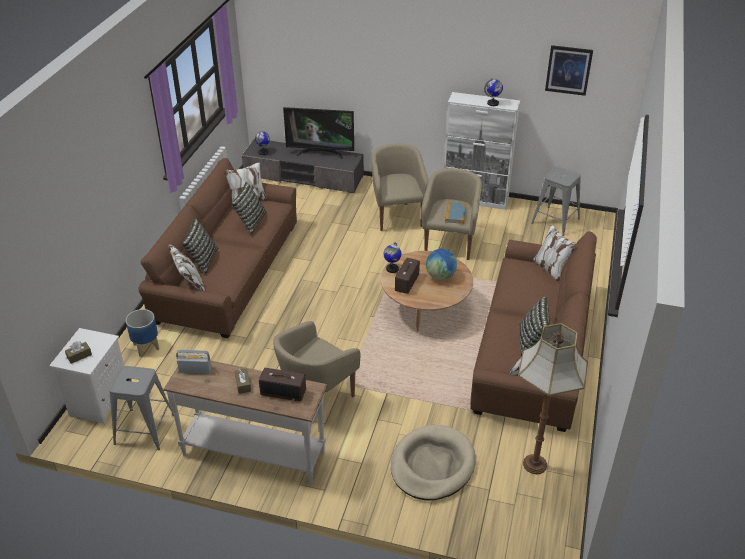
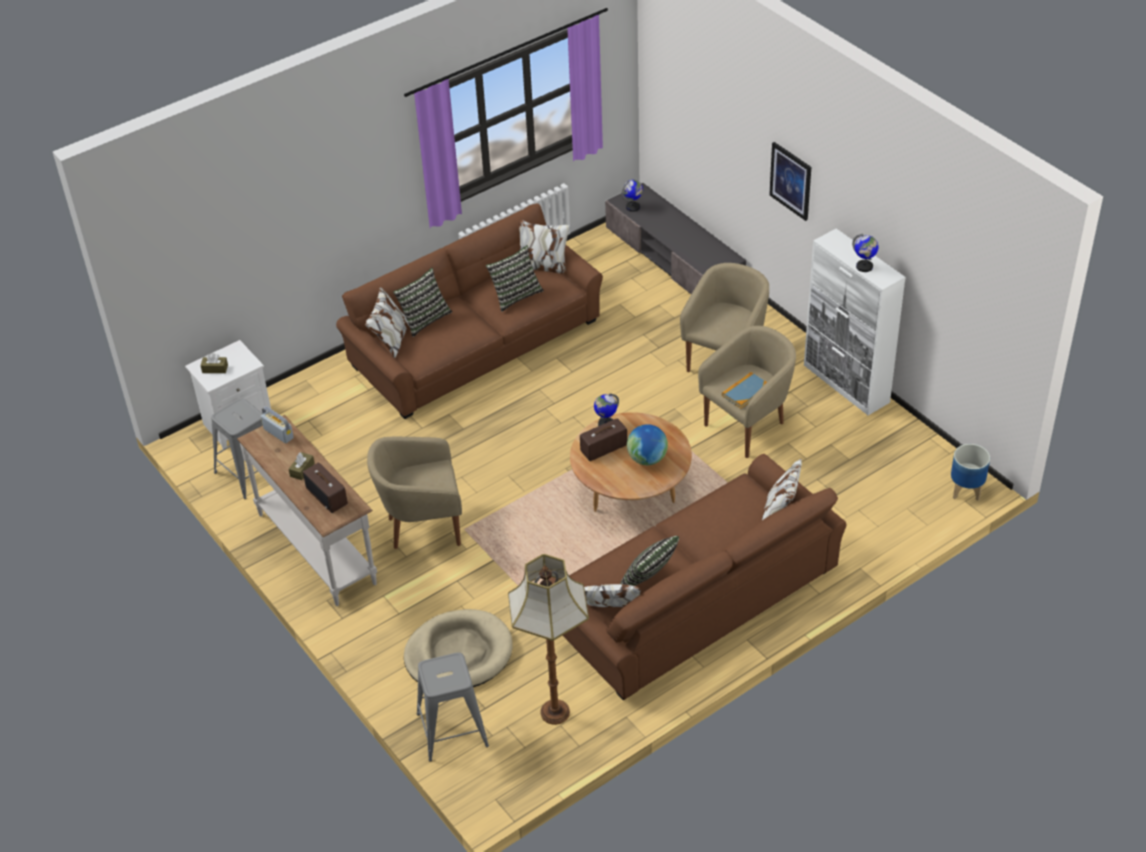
camera: 40 degrees right, 5 degrees up
(146, 346) = (324, 388): planter -> planter (965, 490)
(320, 153) = (697, 236): television -> none
(555, 221) = (913, 461): grey stool -> grey stool (452, 730)
(568, 70) = (960, 263): picture -> picture (791, 180)

